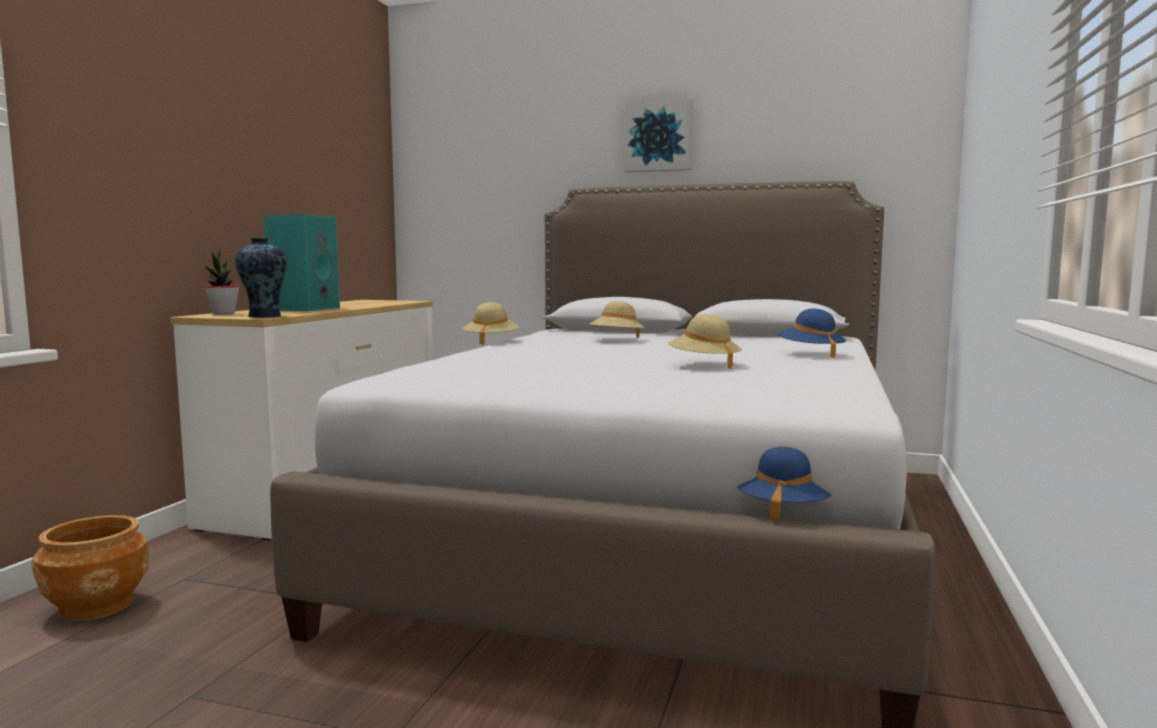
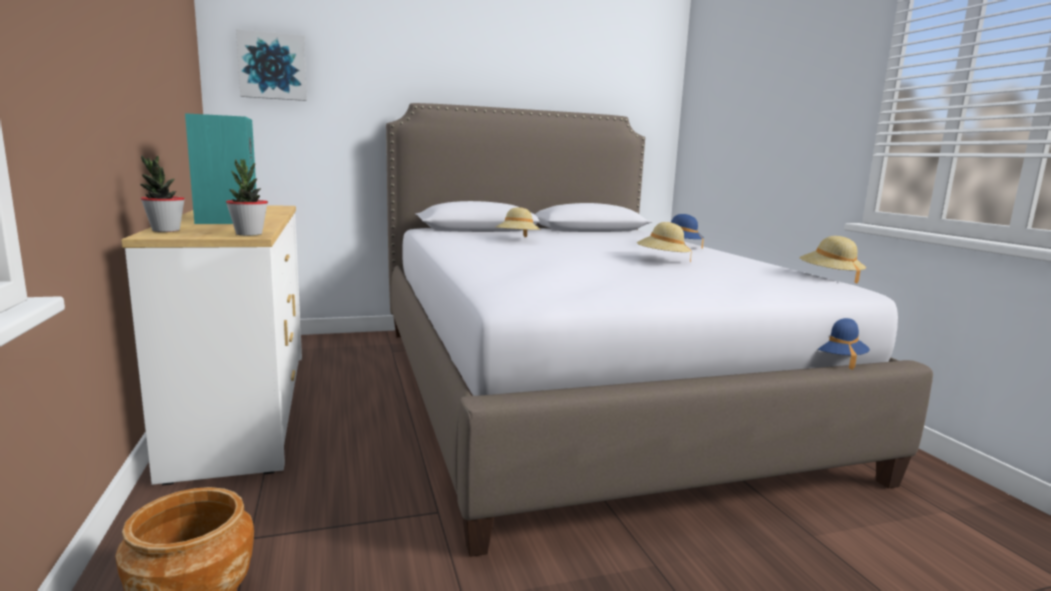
camera: 35 degrees left, 5 degrees up
(263, 316) = (249, 234): vase -> potted plant
(491, 341) = (427, 246): beige hat -> beige hat (829, 277)
(659, 136) = (481, 64): picture -> picture (273, 66)

